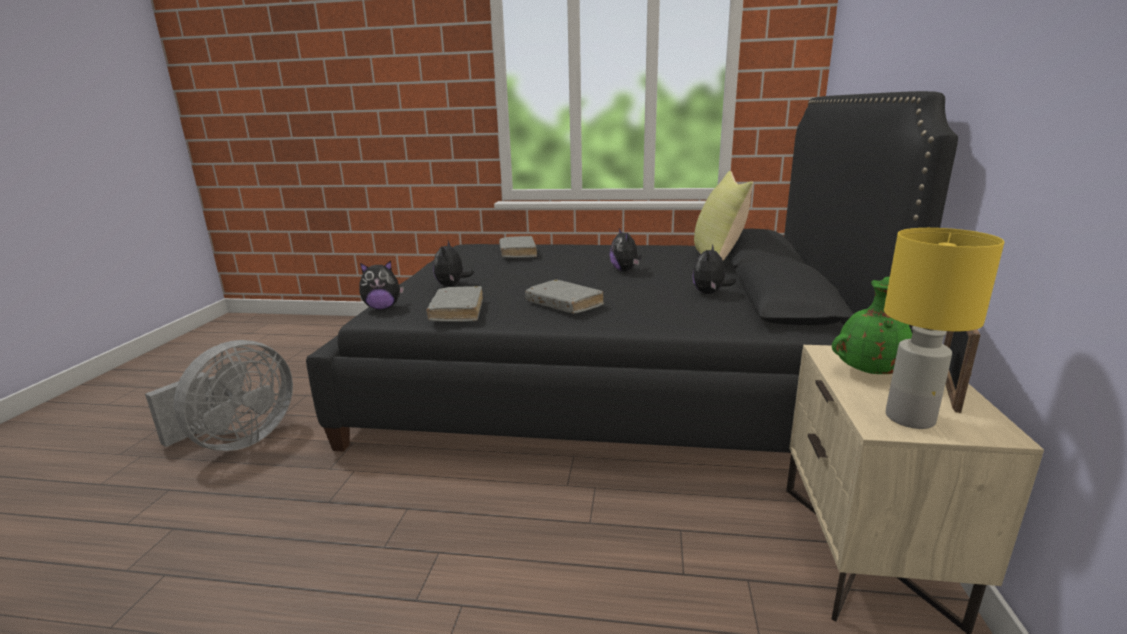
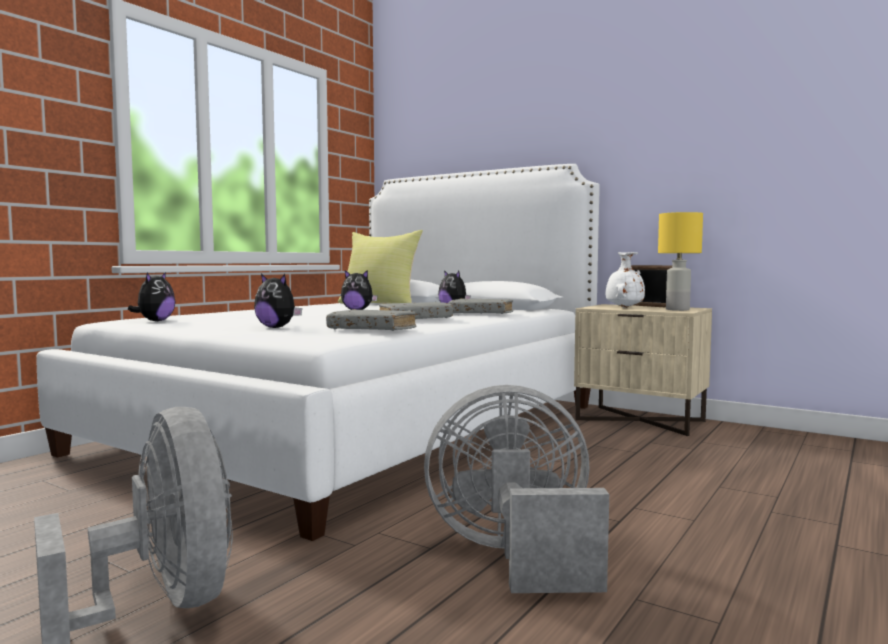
camera: 65 degrees left, 15 degrees down
(318, 548) = (514, 555): none -> grey fan
(382, 308) = (298, 339): plush toy -> plush toy (155, 321)
(517, 253) = (221, 313): grey book -> grey book (481, 314)
(603, 380) = (358, 427): black bed -> white bed
(869, 372) = (623, 307): green vase -> white vase

